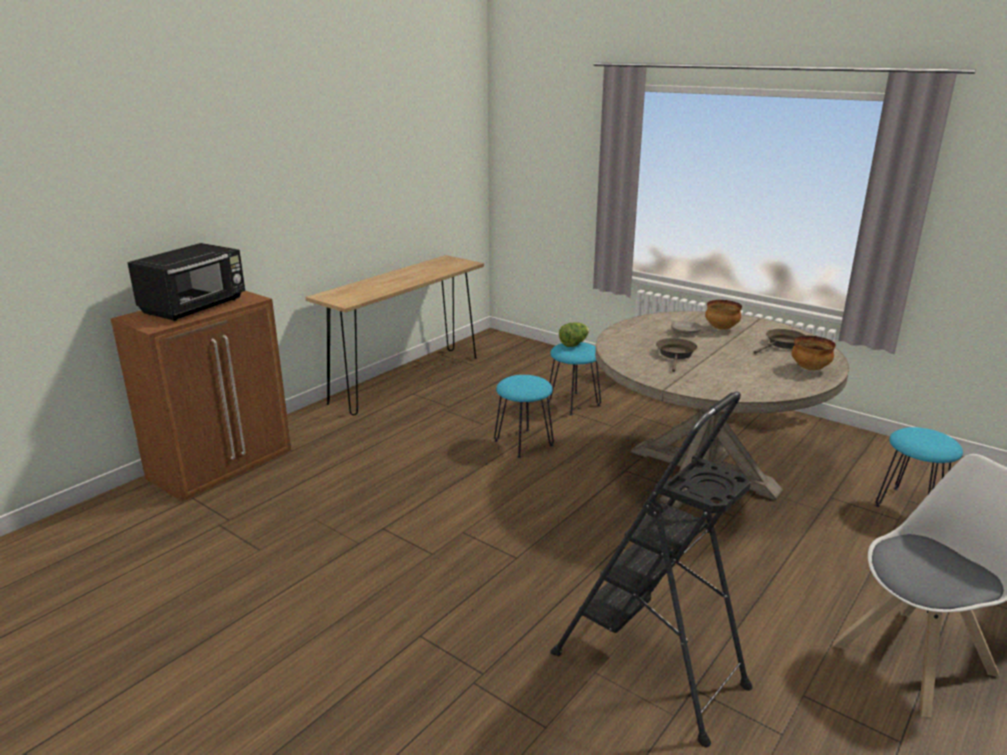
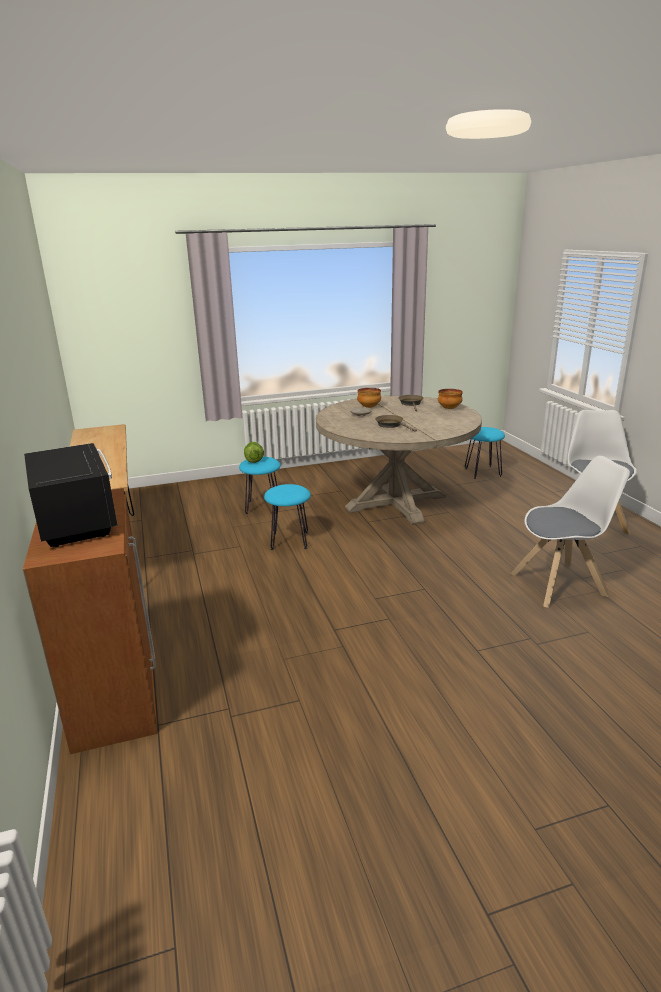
camera: 55 degrees left, 0 degrees up
(651, 670) = (561, 584): step ladder -> chair

